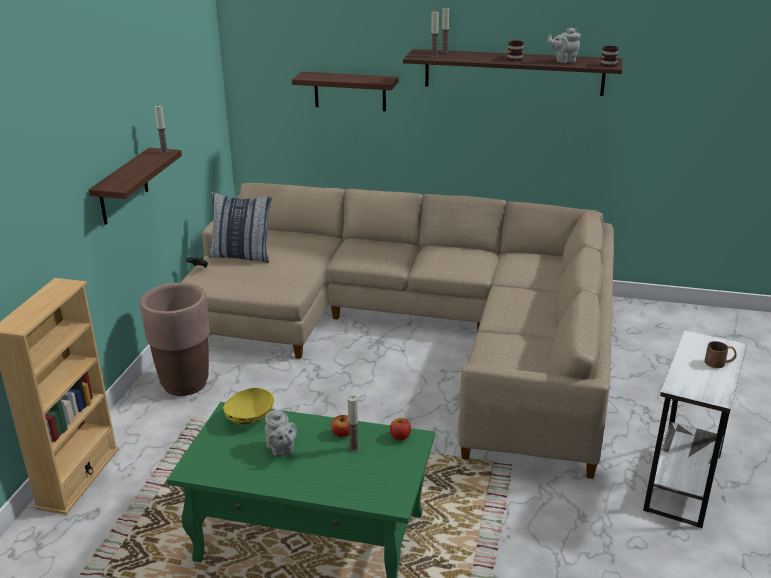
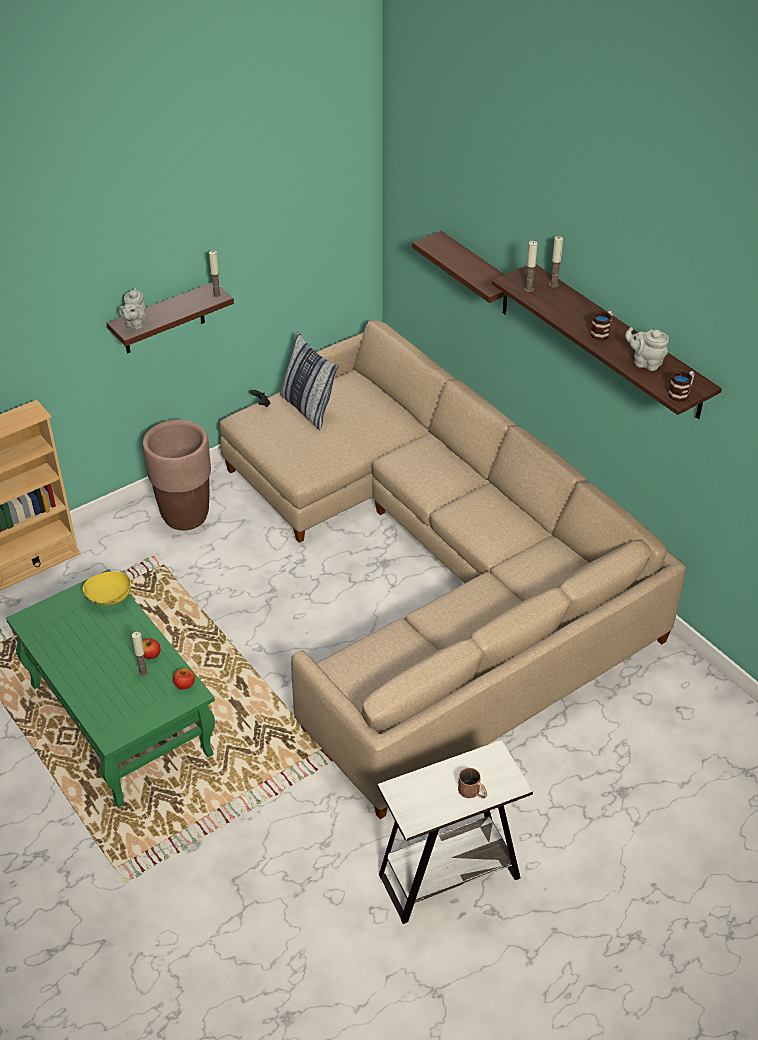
camera: 40 degrees right, 15 degrees up
(281, 450) = (96, 641): grey teapot -> grey teapot (135, 325)

